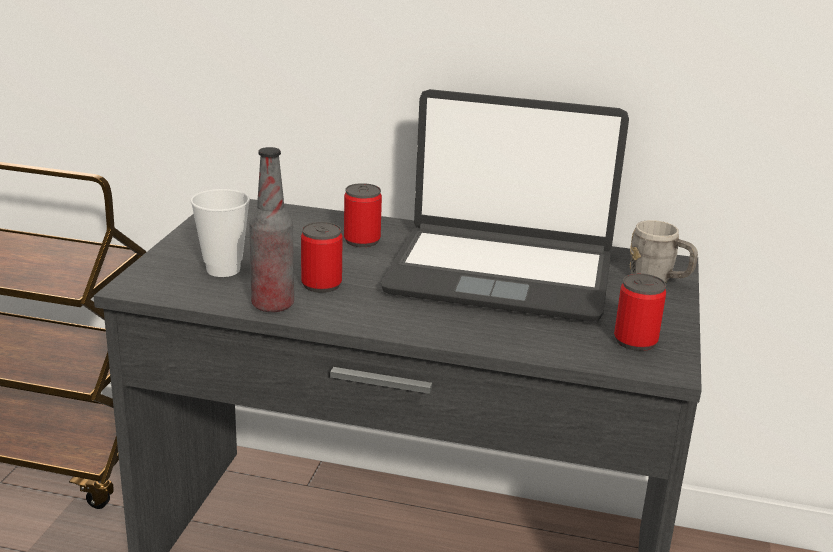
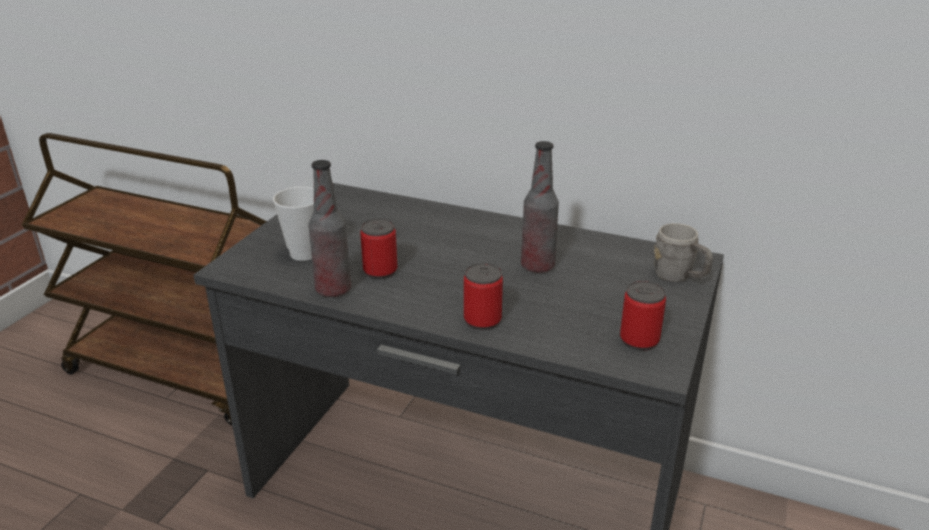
camera: 10 degrees right, 5 degrees up
(362, 240) = (428, 228): can -> can (482, 320)
(500, 274) = (537, 266): laptop -> bottle

